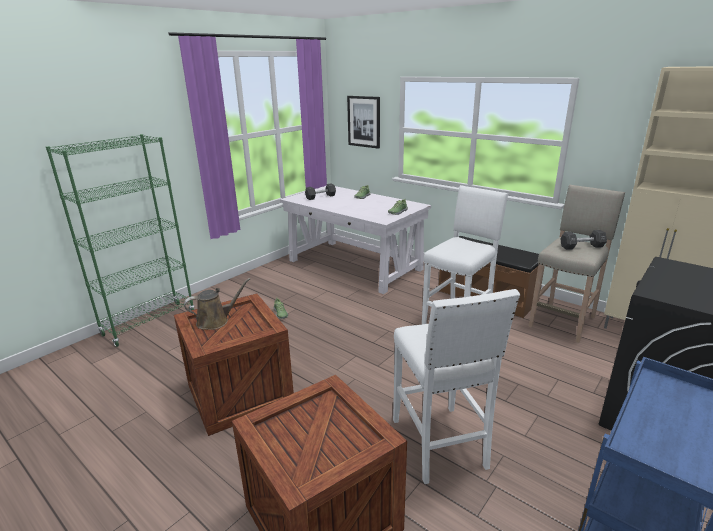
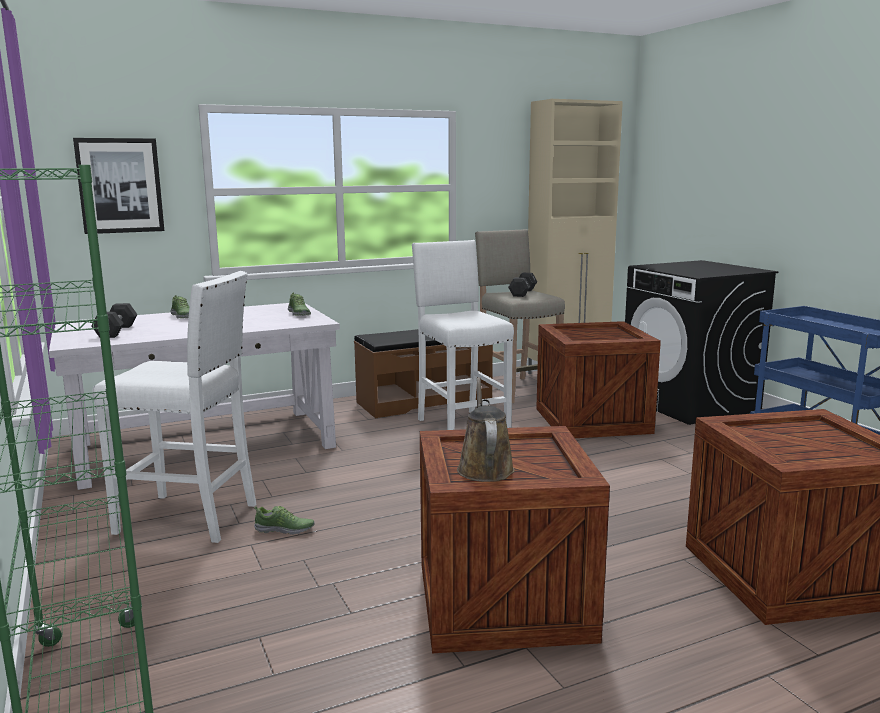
camera: 65 degrees left, 10 degrees down
(439, 444) = (689, 490): white stool -> white stool (190, 519)
(540, 370) = (593, 420): none -> crate

